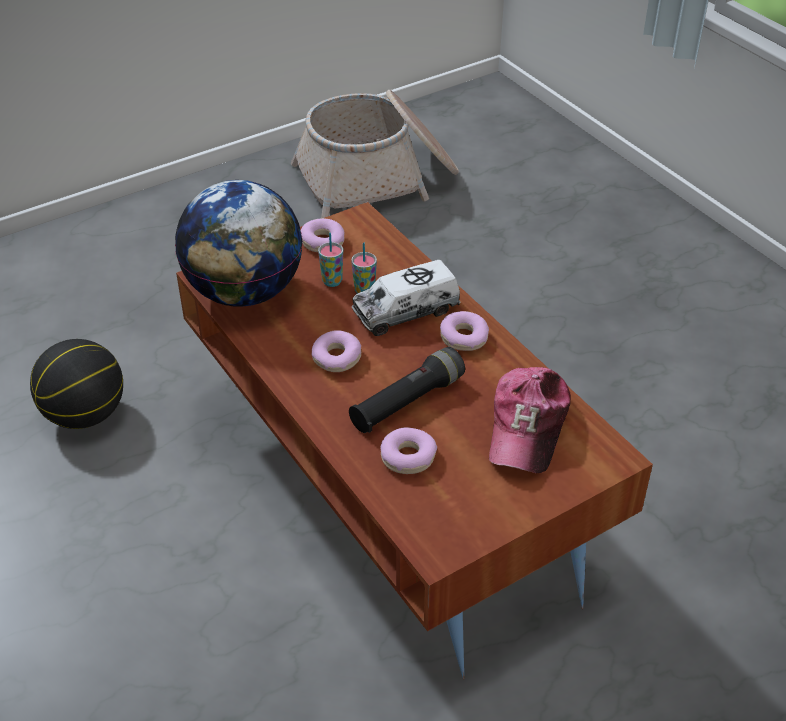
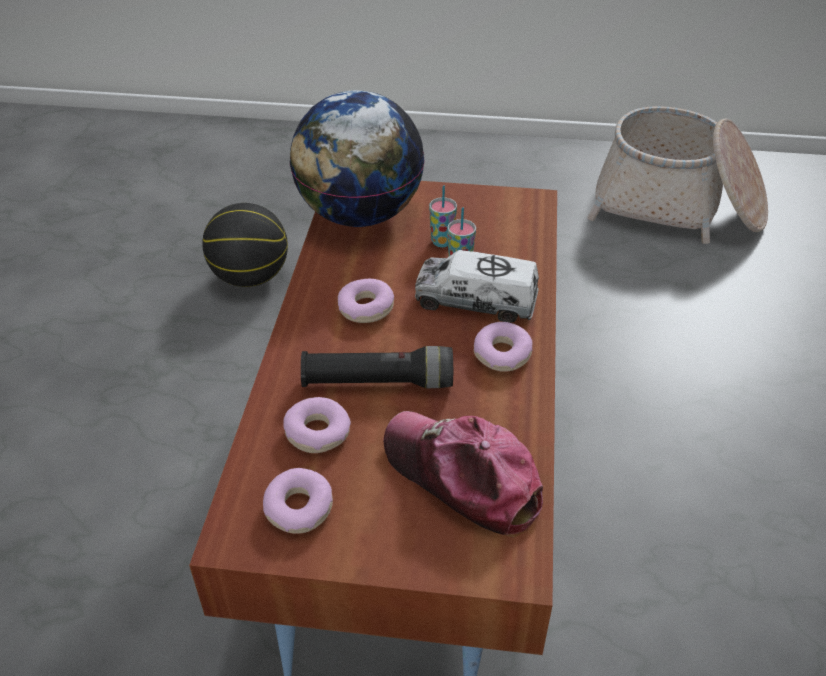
camera: 40 degrees right, 0 degrees up
(322, 242) = (474, 205): donut -> donut (298, 508)
(528, 427) = (462, 477): cap -> cap turned 75 degrees clockwise

